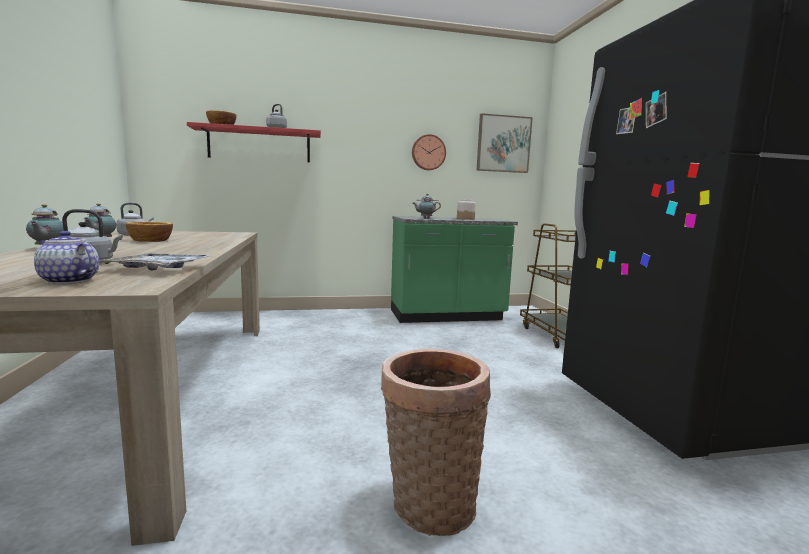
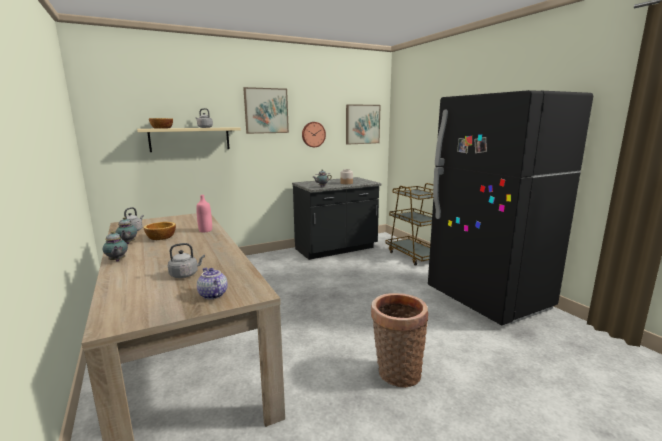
camera: 15 degrees left, 5 degrees up
(67, 281) = (212, 295): teapot -> teapot turned 45 degrees clockwise
(159, 269) = (236, 273): tray -> none
(216, 241) = (205, 230): none -> pink bottle
(259, 145) = (190, 139): red shelf -> beige shelf
(363, 115) = (266, 111): none -> picture
(447, 316) = (336, 249): green counter -> black counter

